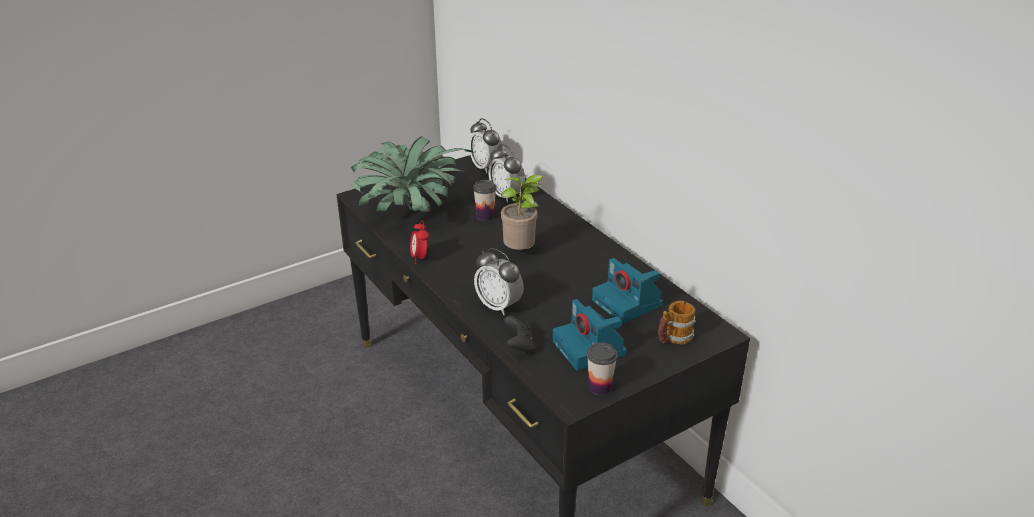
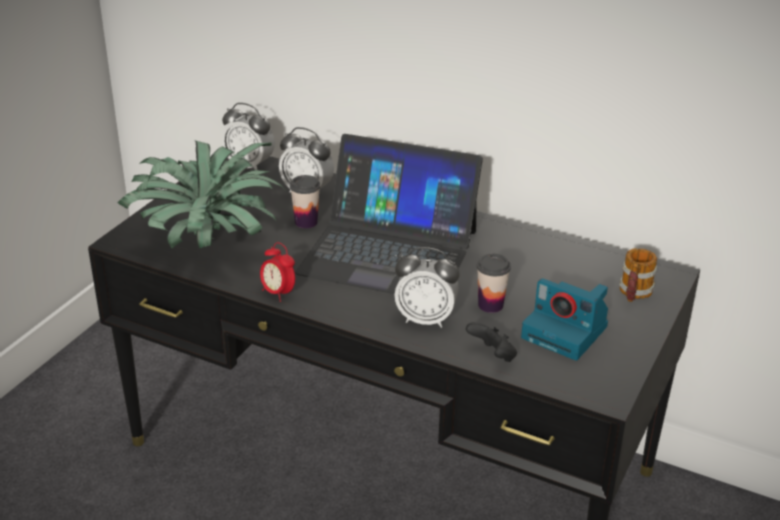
camera: 30 degrees left, 0 degrees up
(521, 252) = (389, 251): potted plant -> laptop
(599, 387) = (616, 369): cup -> cup (490, 305)
(628, 303) = (555, 272): camera -> none

